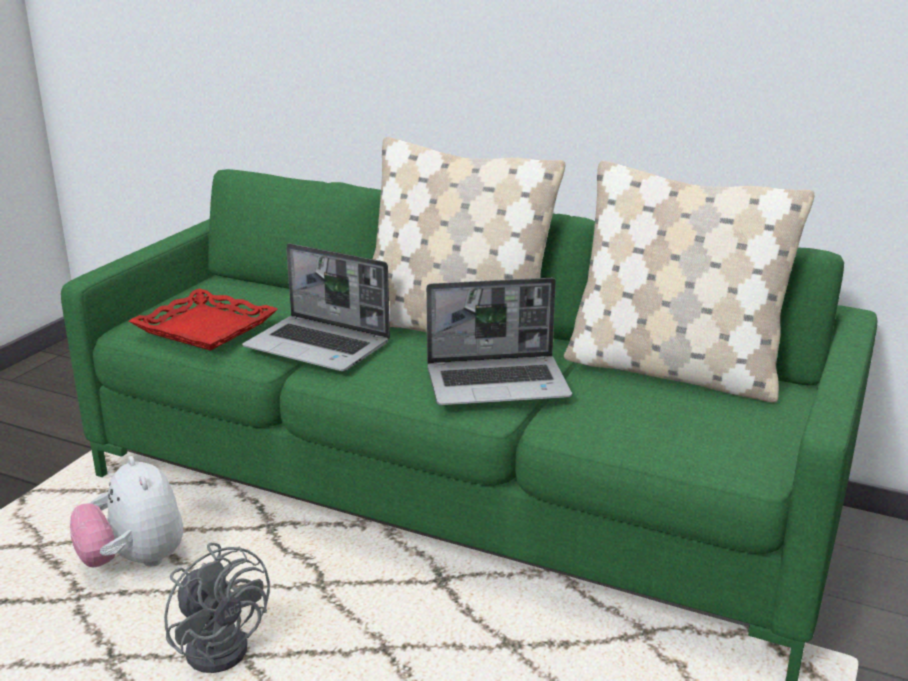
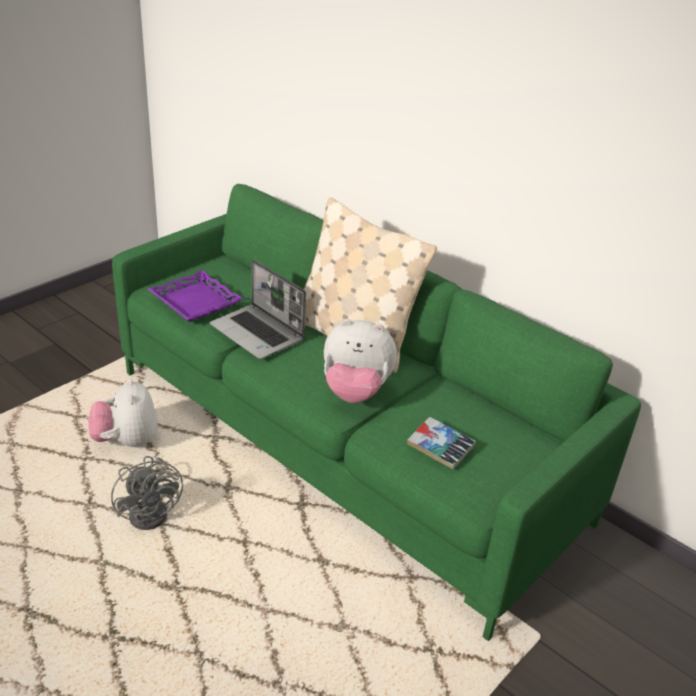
camera: 15 degrees right, 10 degrees up
(204, 328) = (195, 302): red tray -> purple tray
(499, 383) = (355, 392): laptop -> plush toy
(656, 419) = (440, 447): none -> book
(672, 370) = (479, 409): beige pillow -> none

